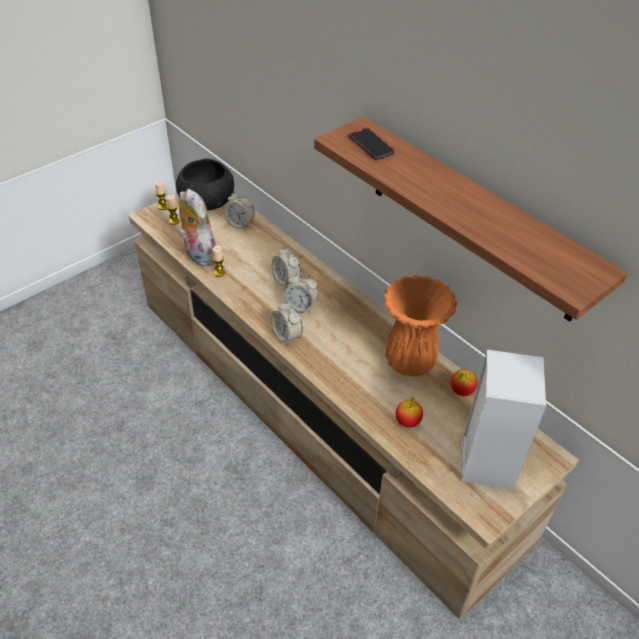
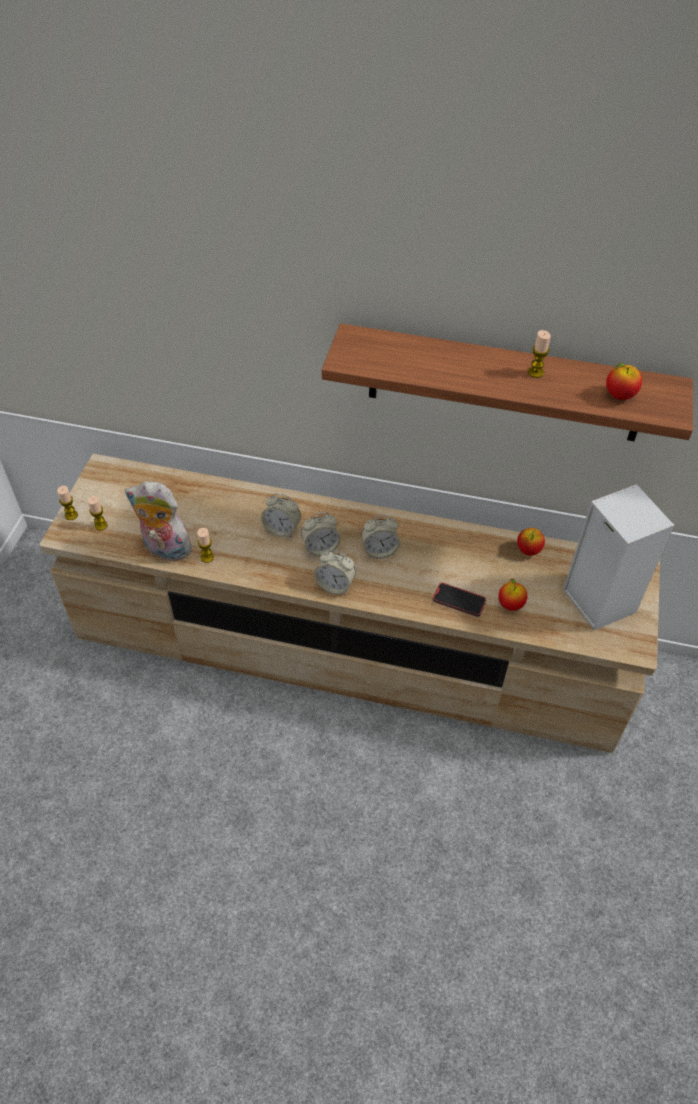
camera: 35 degrees left, 5 degrees up
(207, 201) = (115, 484): black bowl -> none
(240, 224) = (177, 492): alarm clock -> alarm clock (379, 550)
(371, 146) = (382, 353): phone -> phone (459, 601)
(411, 362) = (465, 547): orange vase -> none
(481, 207) = (535, 372): none -> candle
(538, 254) = (619, 395): none -> apple

